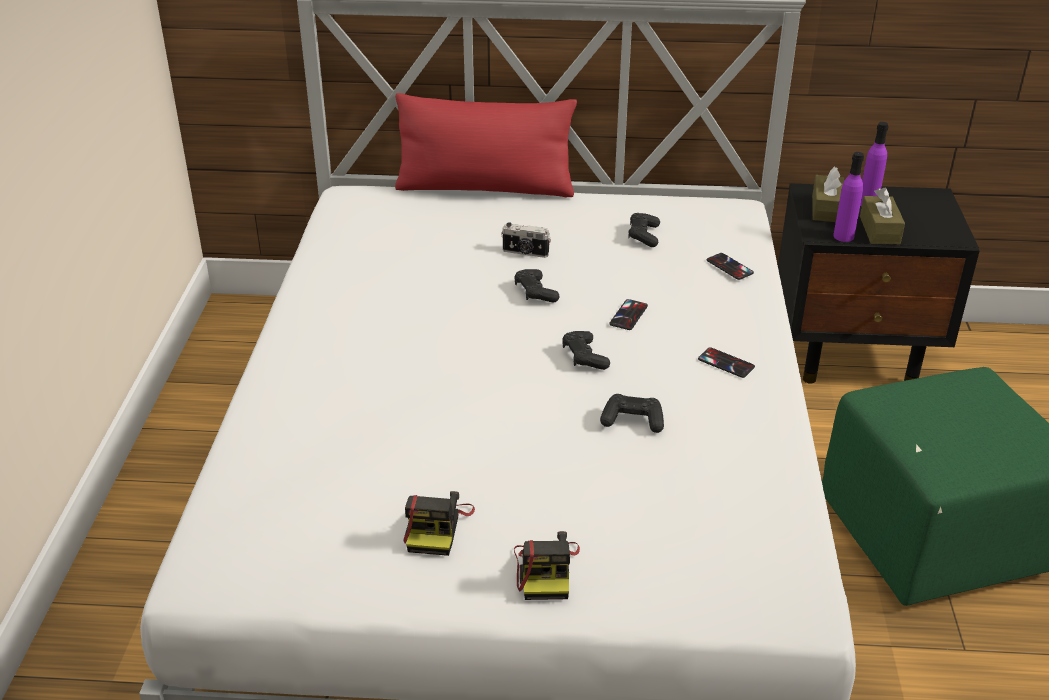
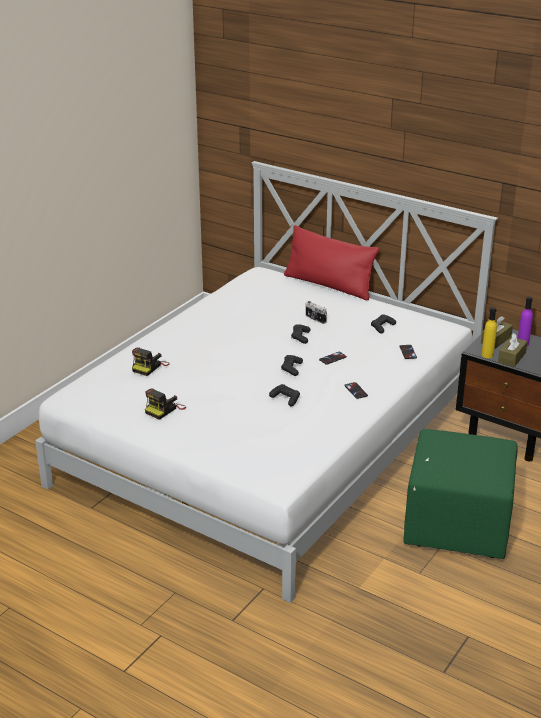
camera: 30 degrees right, 5 degrees down
(546, 570) = (192, 437): camera -> camera (150, 367)
(843, 236) = (487, 355): purple bottle -> yellow bottle

